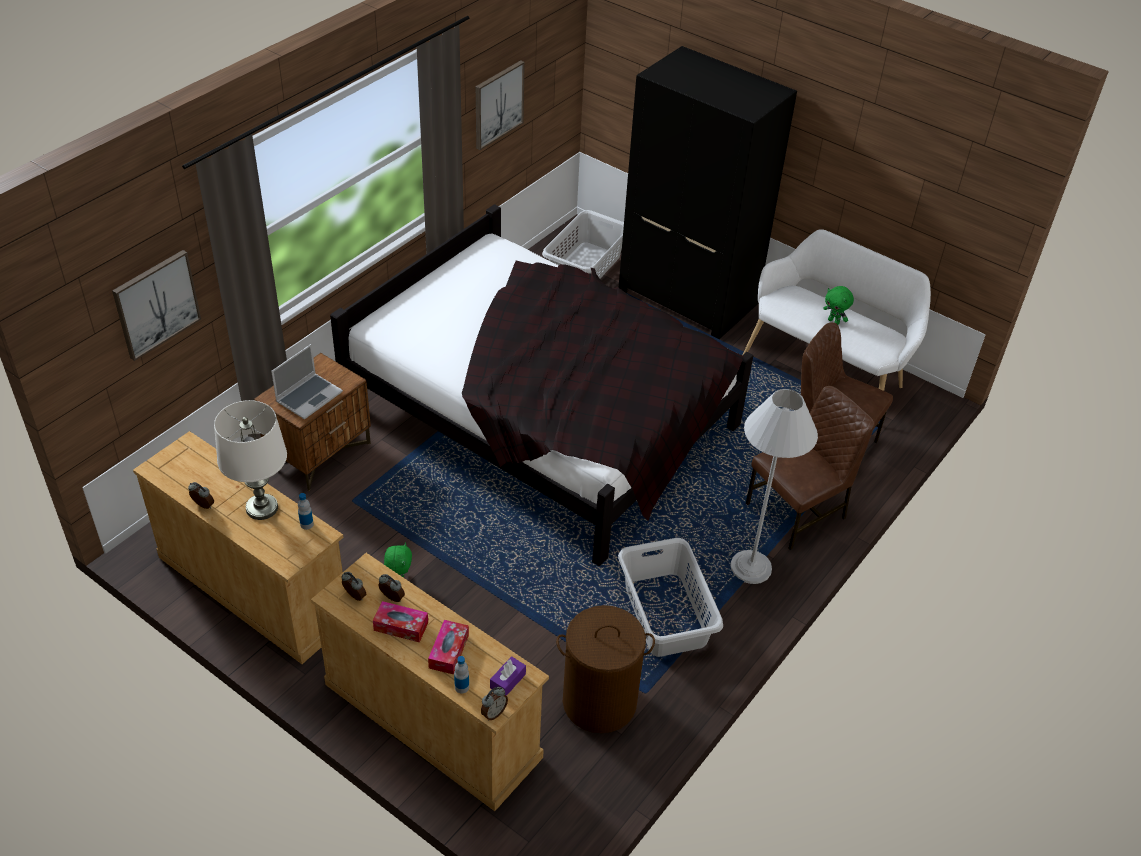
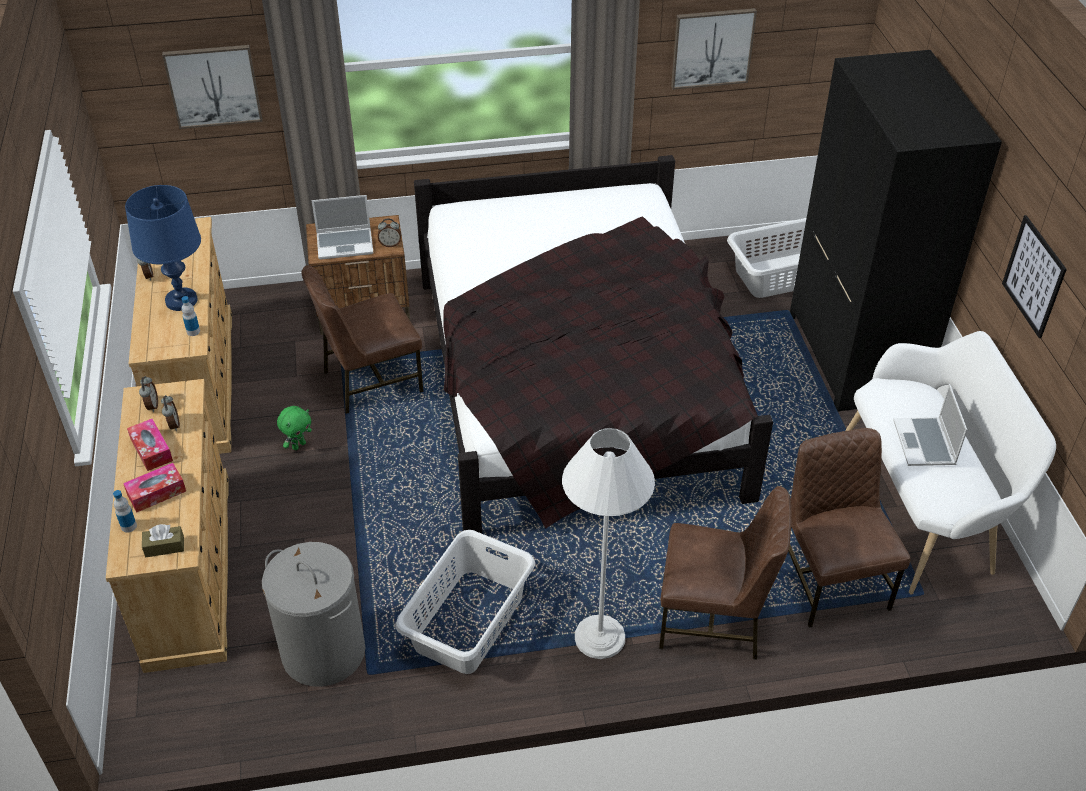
camera: 45 degrees right, 0 degrees up
(262, 508) = (181, 301): white table lamp -> blue table lamp
(393, 501) = (370, 381): none -> brown chair
(493, 713) = (122, 563): alarm clock -> alarm clock (390, 244)
(508, 681) = (164, 547): purple tissue box -> brown tissue box
(599, 702) = (323, 652): brown laundry basket -> grey laundry basket
(834, 321) = (925, 444): green plush toy -> laptop
(859, 174) = (1033, 276): none -> picture

